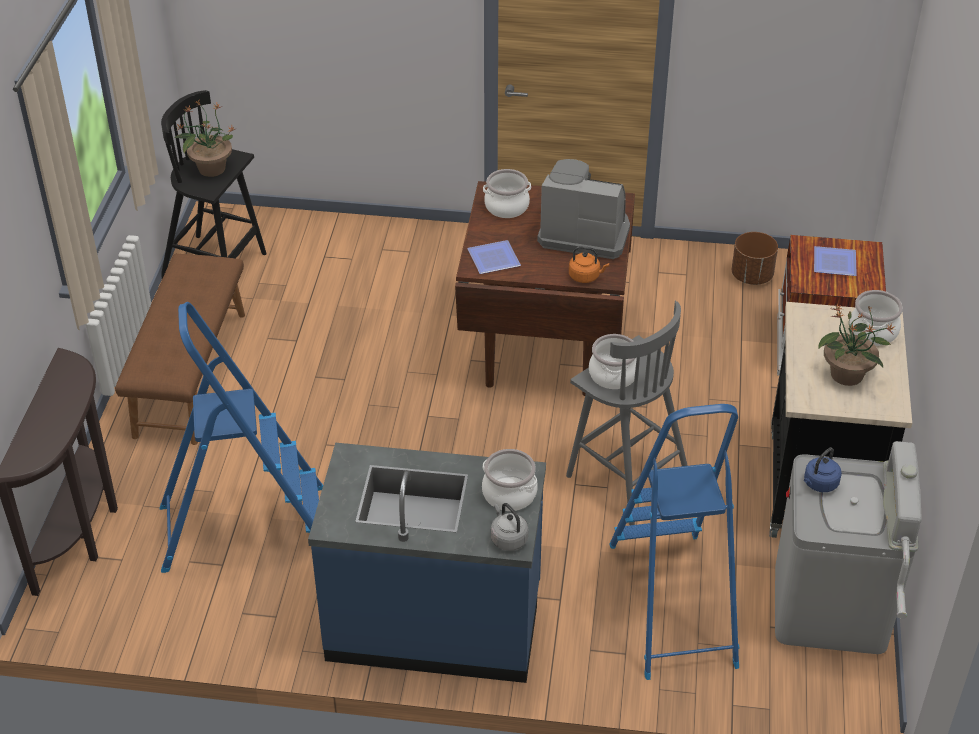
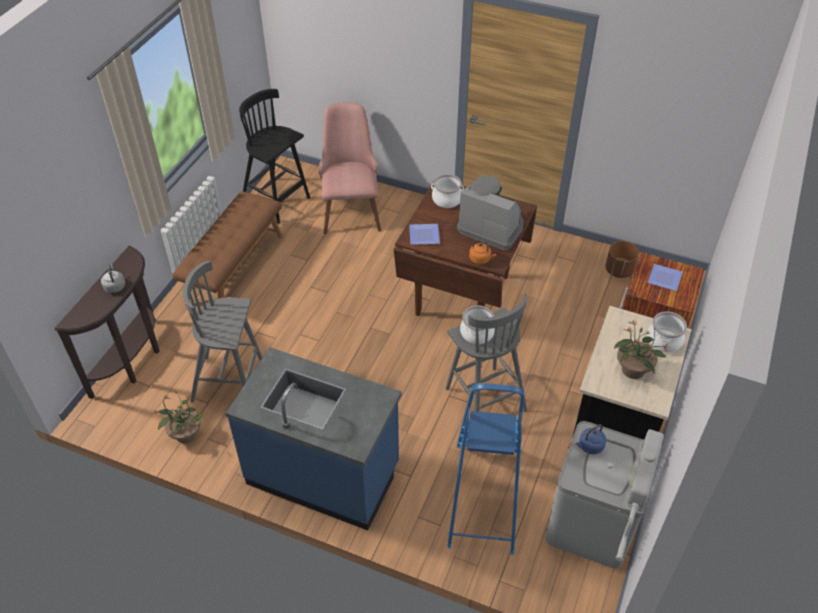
camera: 15 degrees right, 5 degrees up
(211, 168) = (273, 140): potted plant -> potted plant (185, 434)
(246, 528) = (231, 381): blue step ladder -> grey stool
(334, 257) = (351, 208): none -> pink chair
(508, 538) = (354, 442): grey kettle -> grey kettle (114, 286)
(509, 493) = (368, 409): cooking pot -> none

